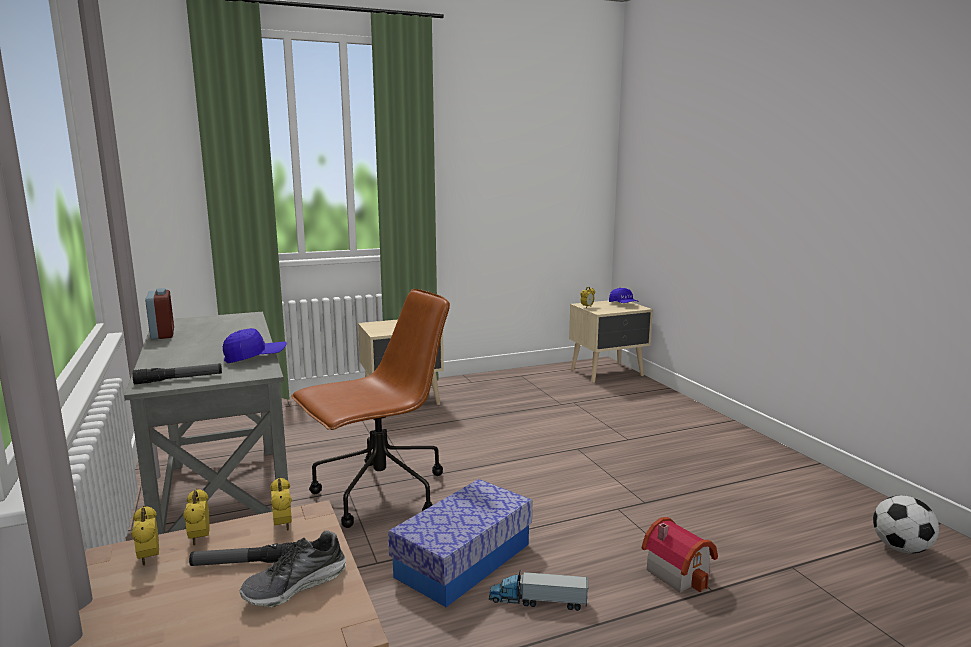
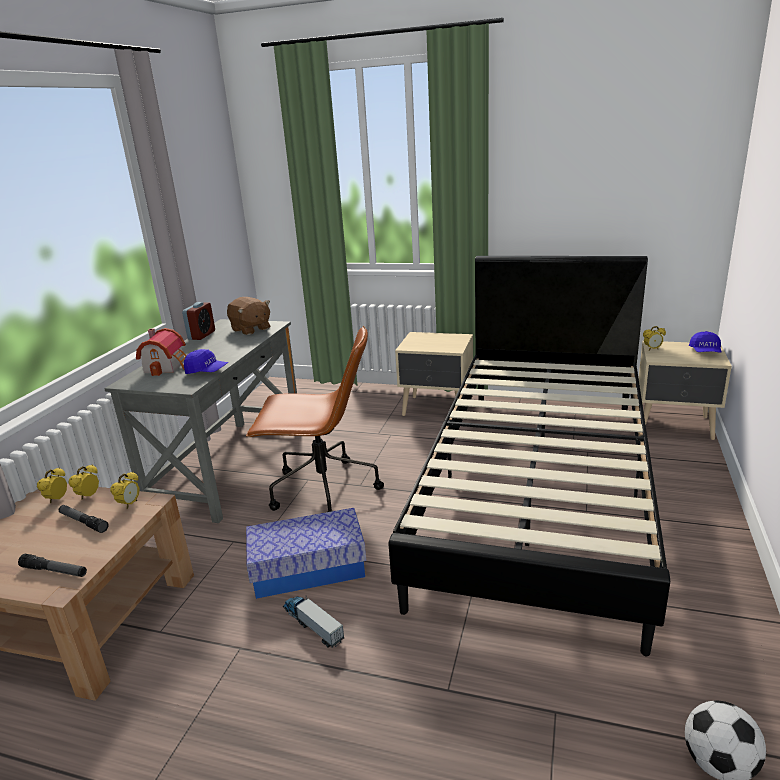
camera: 40 degrees right, 10 degrees up
(179, 379) = (143, 381): flashlight -> flashlight (54, 571)
(225, 322) = (251, 329): none -> brown plush toy
(295, 585) = (80, 548): shoe -> none
(575, 435) = (539, 489): none -> black bed
(678, 571) = (445, 658): toy house -> toy house (168, 366)

